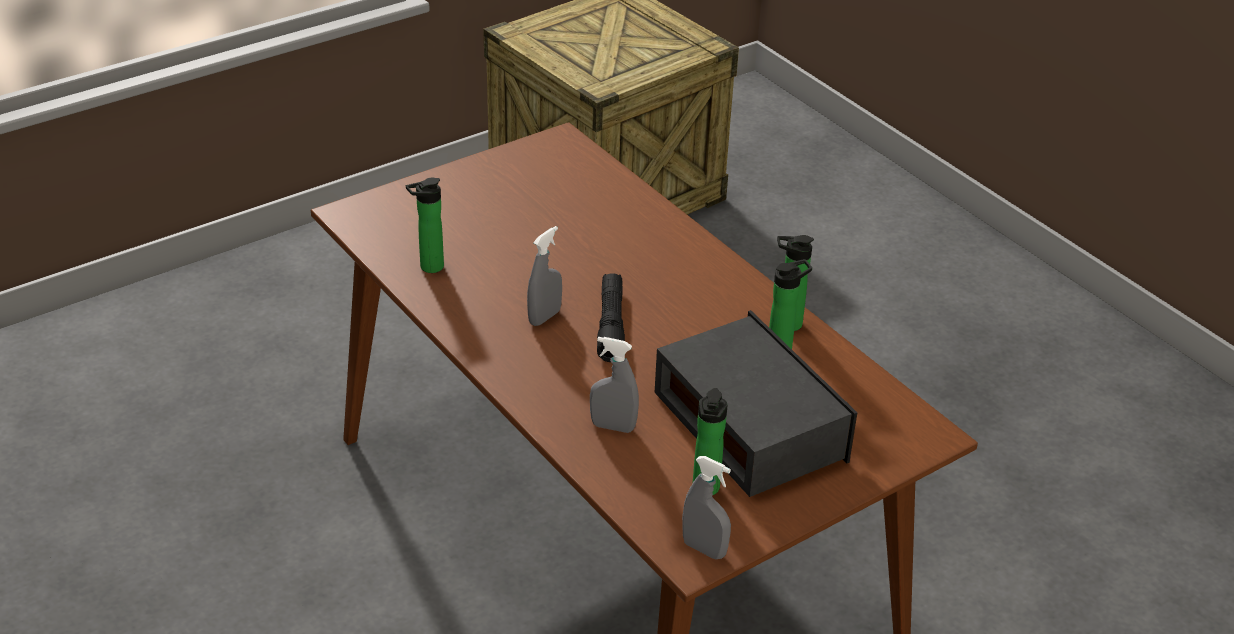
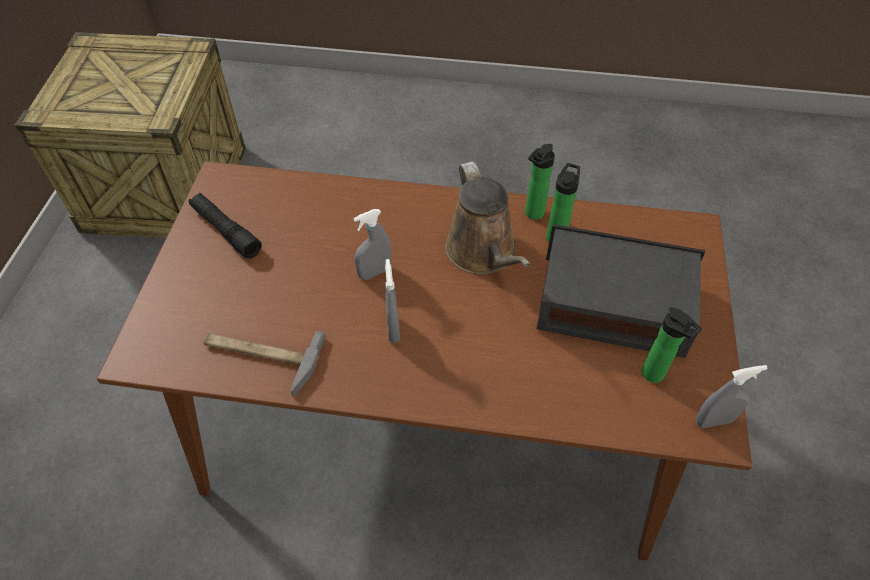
camera: 45 degrees left, 15 degrees up
(428, 267) = (260, 356): bottle -> hammer
(611, 325) = (441, 299): black flashlight -> black flashlight (226, 231)
(613, 427) = (547, 378): grey spray bottle -> grey spray bottle (374, 272)
(696, 320) = (483, 253): none -> brown watering can

